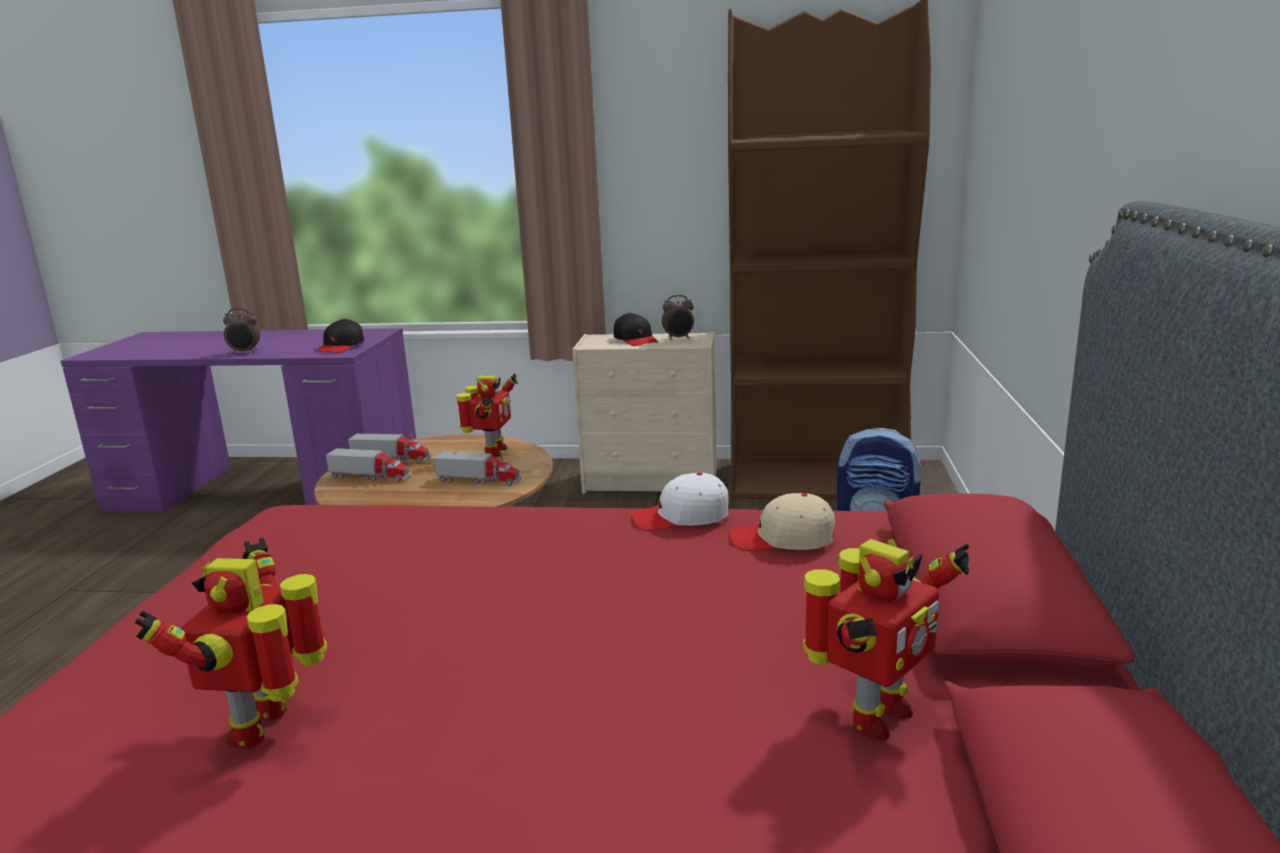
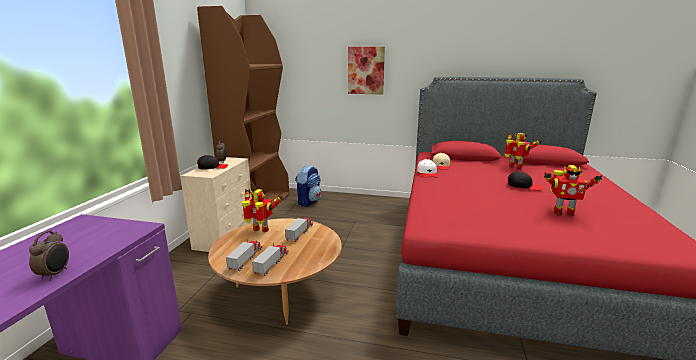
camera: 85 degrees left, 0 degrees up
(341, 347) = (117, 230): black cap -> black cap (523, 186)
(1067, 159) = (366, 70): none -> picture

